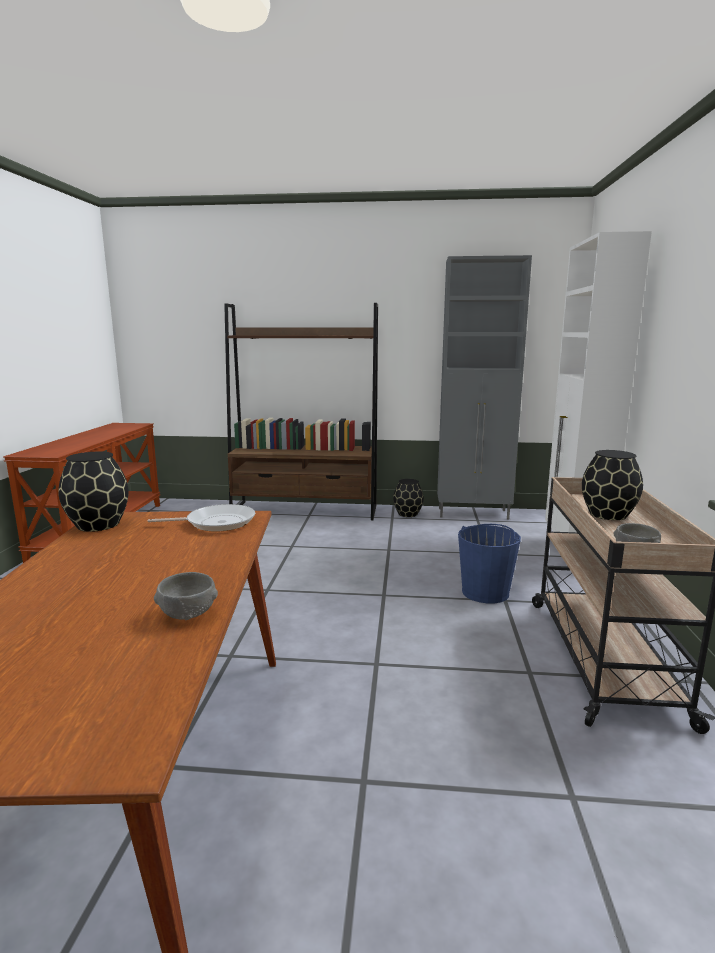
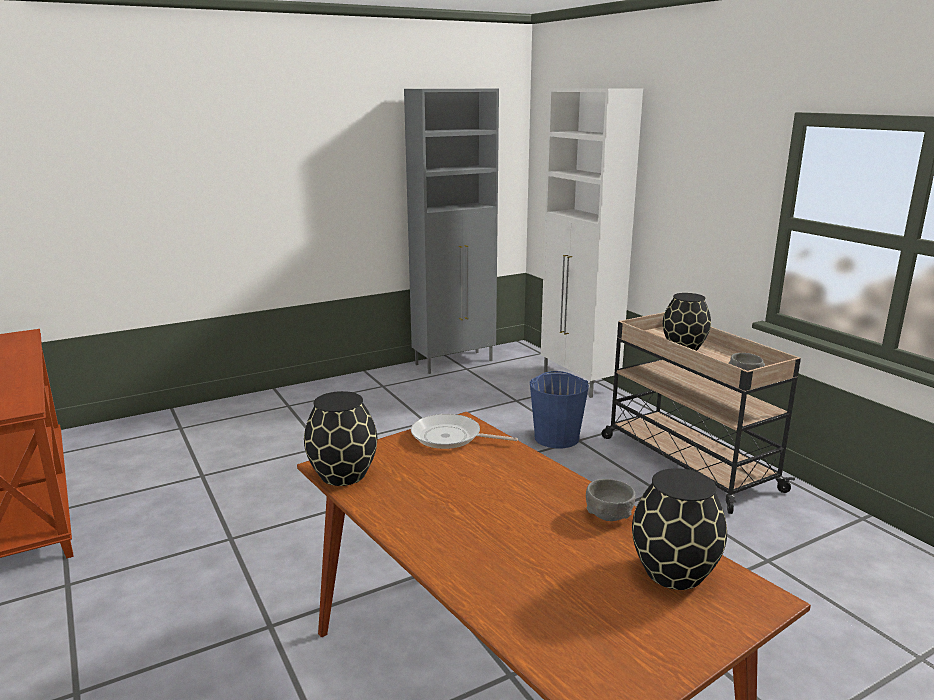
camera: 35 degrees left, 5 degrees up
(216, 523) = (450, 437): frying pan -> frying pan turned 120 degrees counterclockwise
(305, 510) = (276, 401): brown bookcase -> none
(408, 514) = (393, 378): black vase -> black vase (674, 571)

